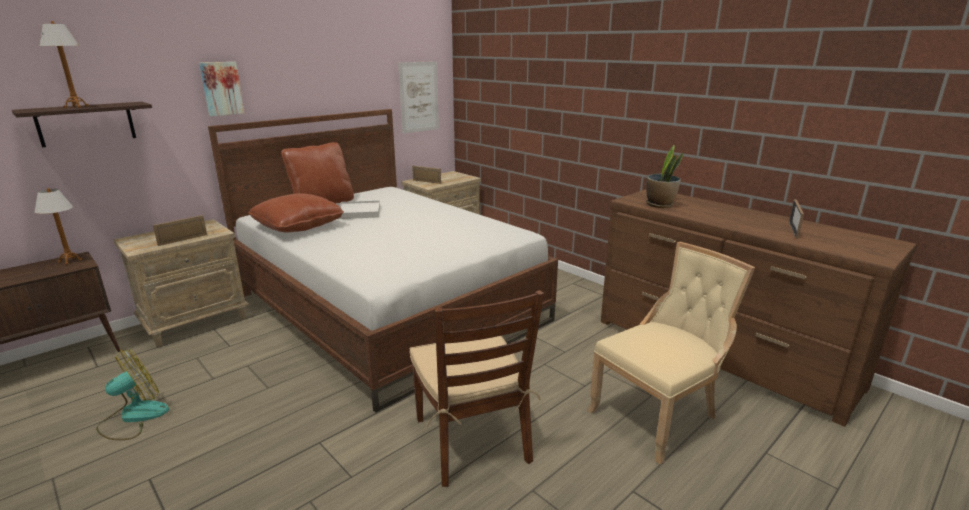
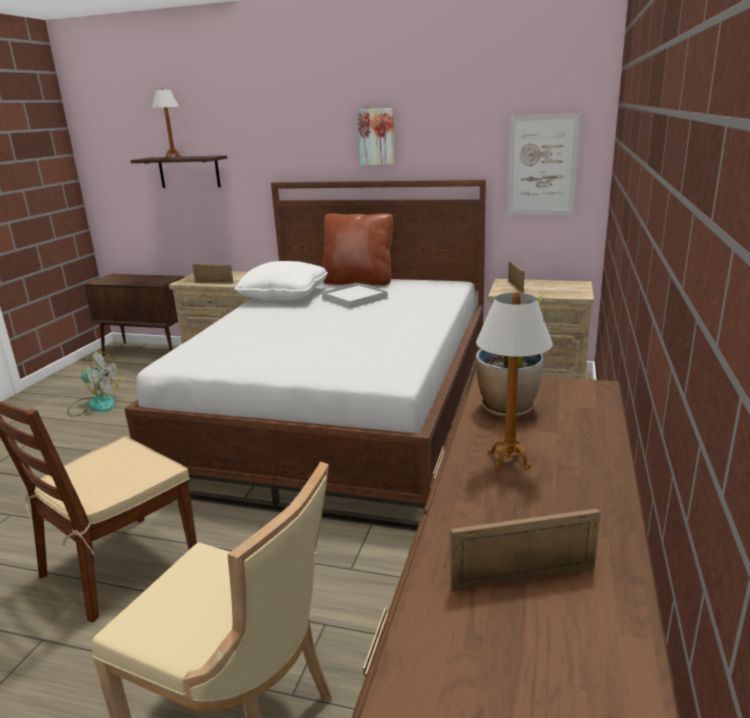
camera: 60 degrees right, 0 degrees up
(70, 261) = (162, 279): table lamp -> table lamp (508, 461)
(221, 88) = (290, 145): picture -> picture (377, 137)
(298, 226) = (284, 296): brown pillow -> white pillow

